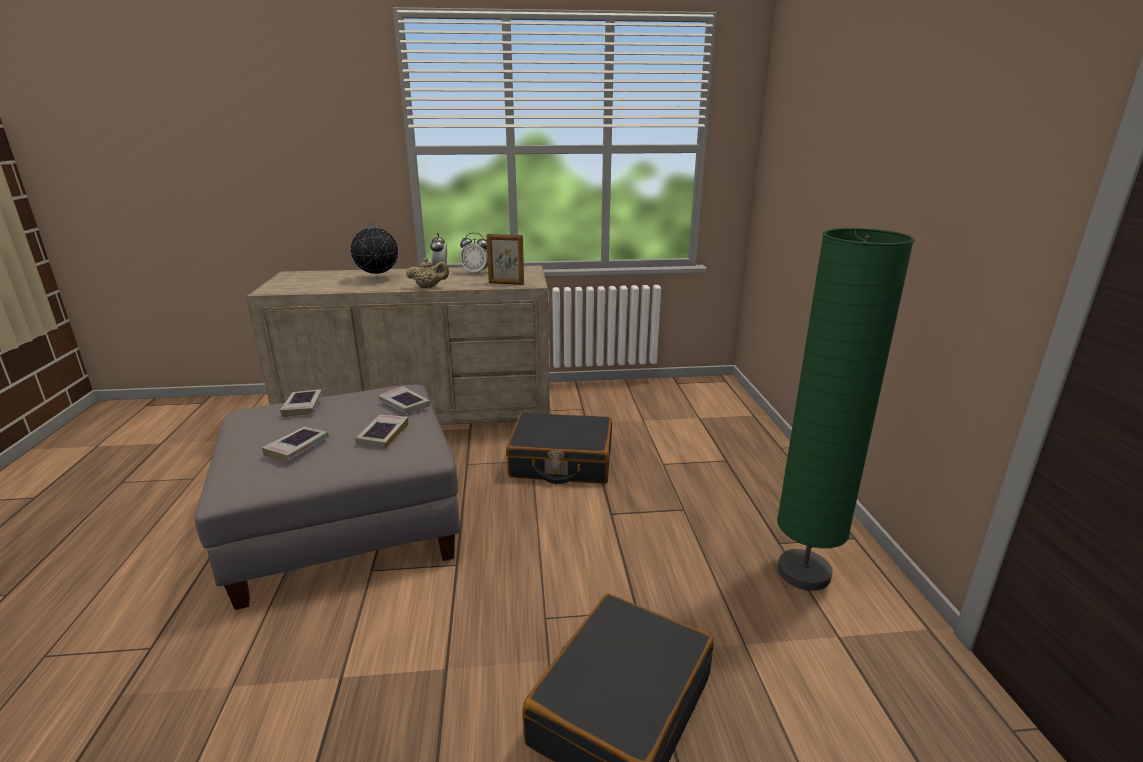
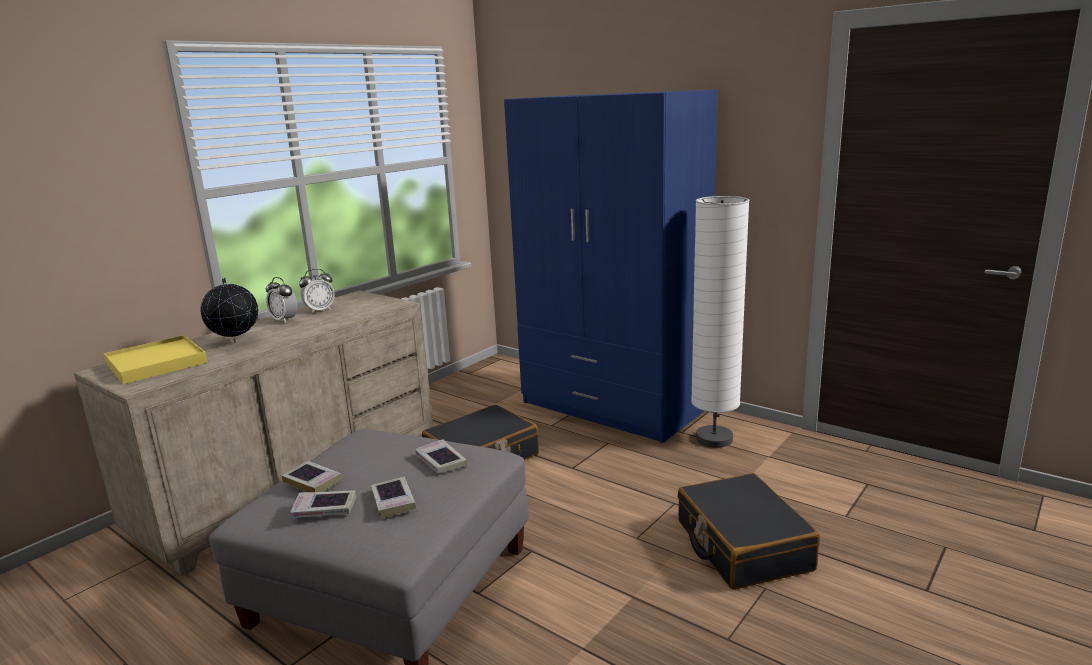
camera: 45 degrees left, 5 degrees down
(315, 279) = (157, 363): none -> yellow tray
(404, 404) = (400, 440): book -> book (324, 509)
(429, 287) = (314, 332): beige teapot -> none
(506, 283) = (376, 309): picture frame -> none
(753, 475) = (613, 406): none -> blue wardrobe
(804, 573) = (714, 439): green floor lamp -> white floor lamp

